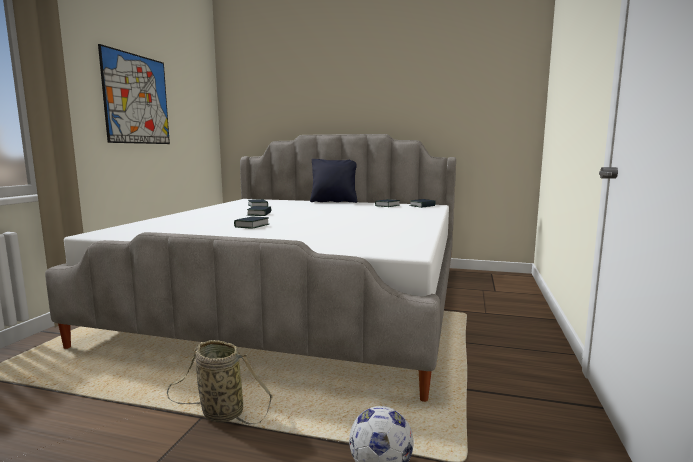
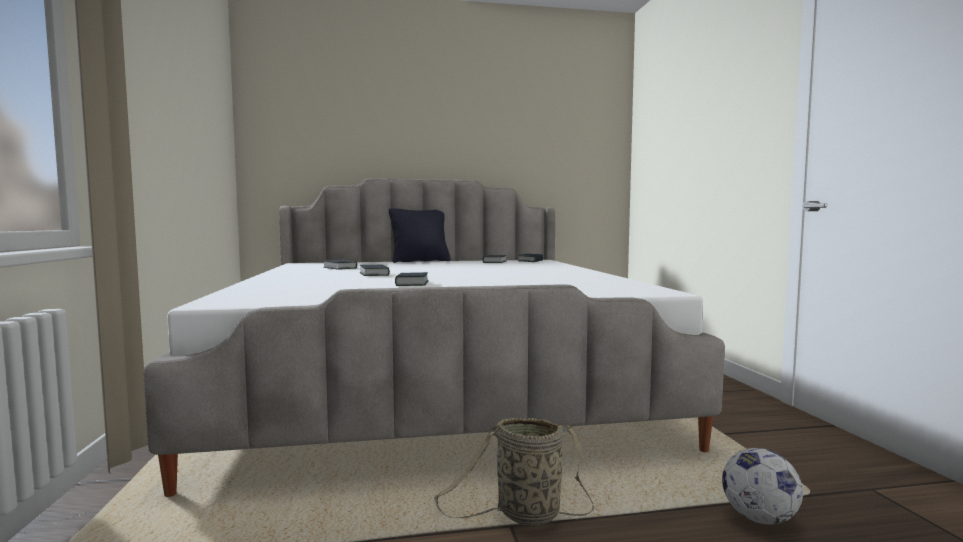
camera: 25 degrees left, 5 degrees down
(137, 99) = (170, 113): picture -> none

